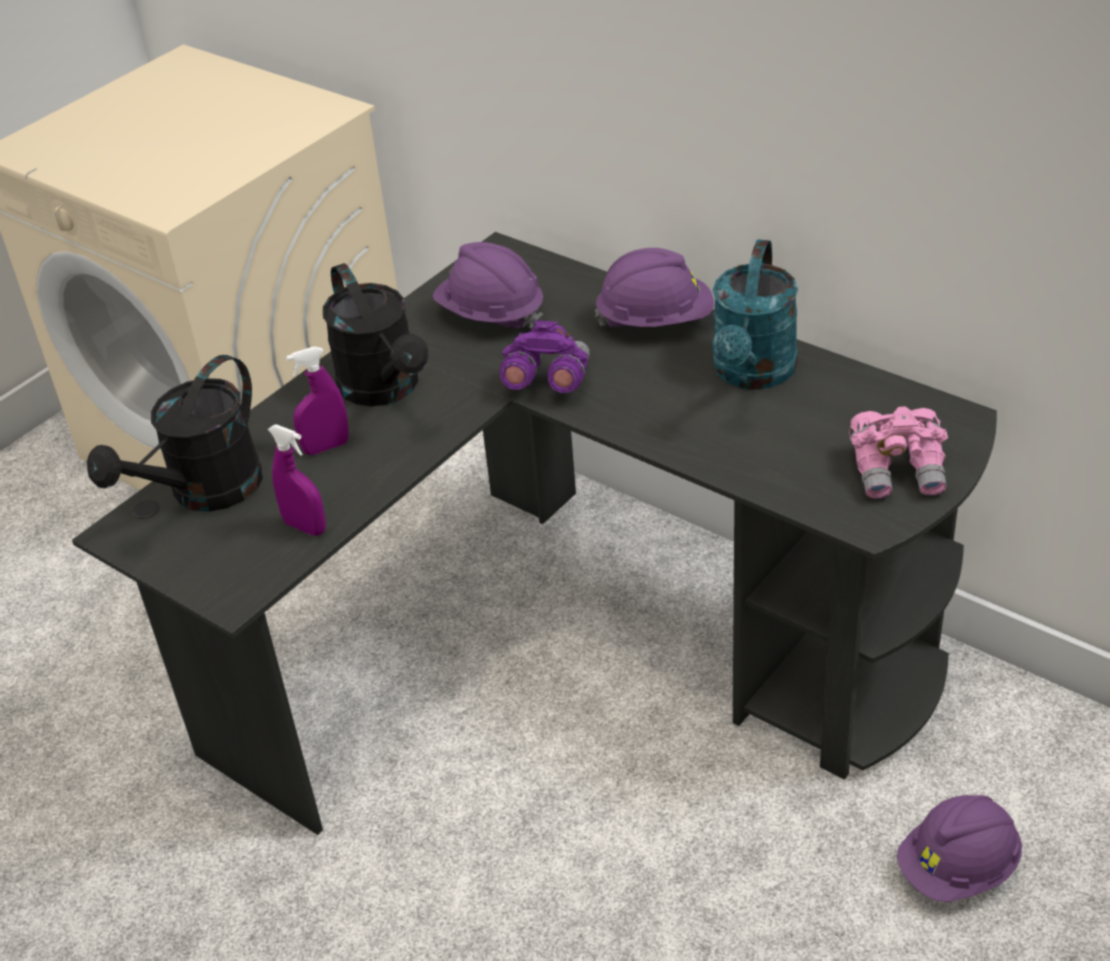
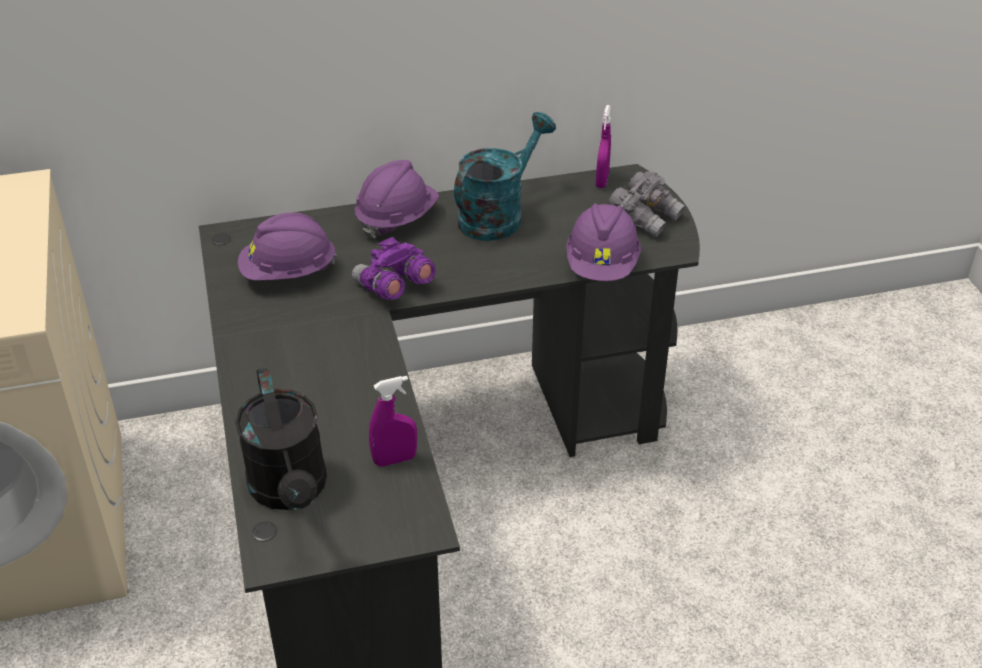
camera: 55 degrees left, 0 degrees up
(326, 447) = (322, 410): purple spray bottle -> purple spray bottle (602, 181)
(385, 389) = (298, 354): black watering can -> none
(752, 374) = (498, 215): turquoise watering can -> turquoise watering can turned 105 degrees counterclockwise
(898, 471) = (645, 217): pink binoculars -> grey binoculars
(958, 868) = (756, 439): purple hard hat -> purple hard hat (602, 265)

